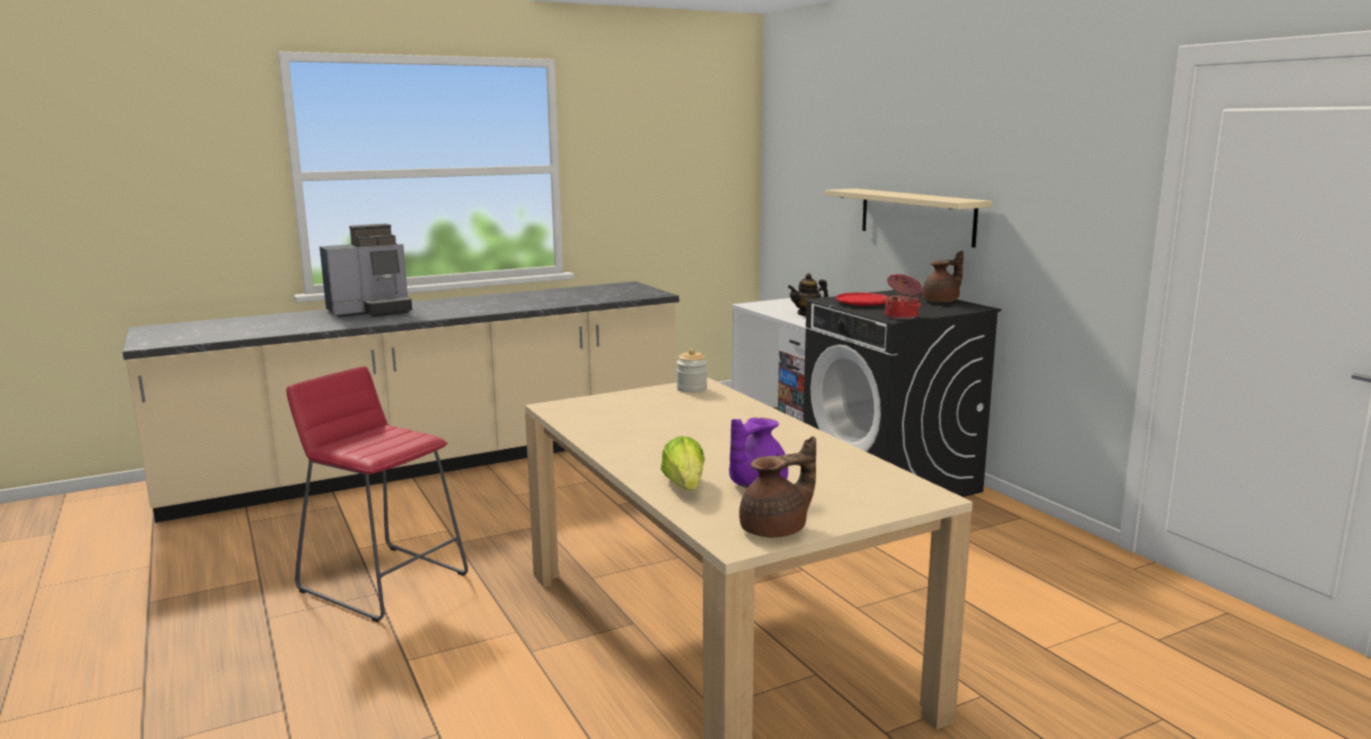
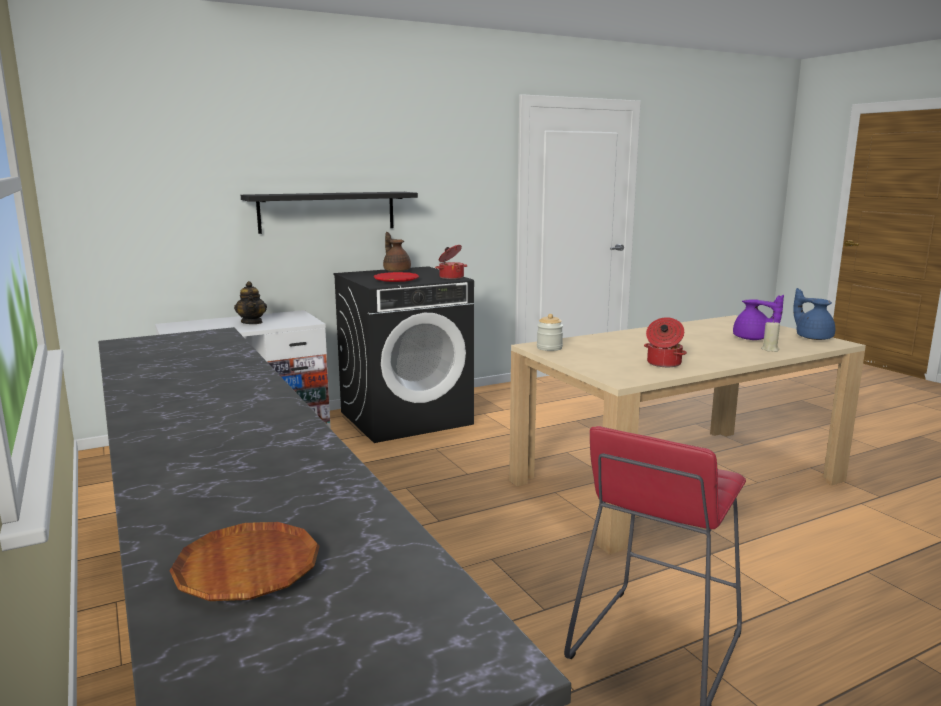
camera: 90 degrees left, 0 degrees up
(251, 323) = (247, 569): none -> brown plate
(371, 311) = (198, 463): coffee machine -> none
(615, 426) = (663, 363): none -> cooking pot
(685, 486) = (770, 349): lettuce -> beige candle
(776, 530) = (812, 337): brown teapot -> blue teapot
(916, 216) = (327, 212): beige shelf -> black shelf

